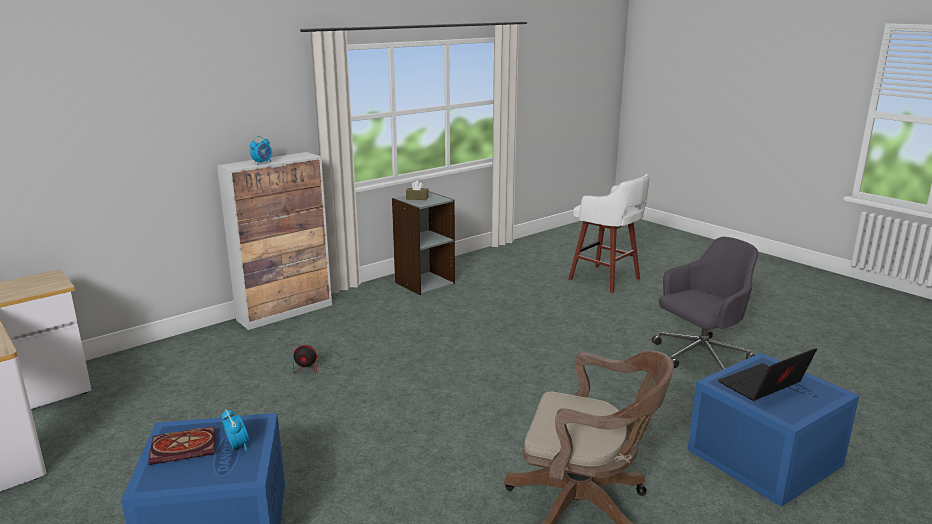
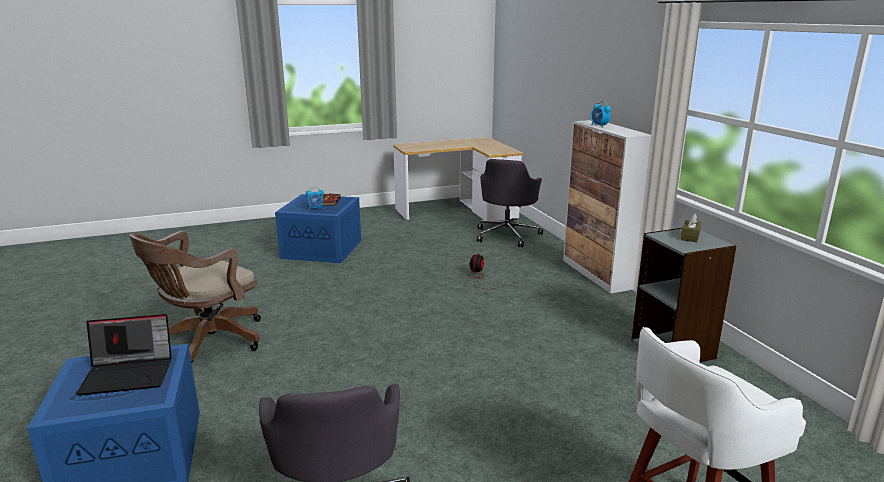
camera: 110 degrees right, 0 degrees up
(151, 370) = (507, 235): none -> grey office chair
(763, 386) = (129, 374): laptop -> laptop turned 90 degrees clockwise

